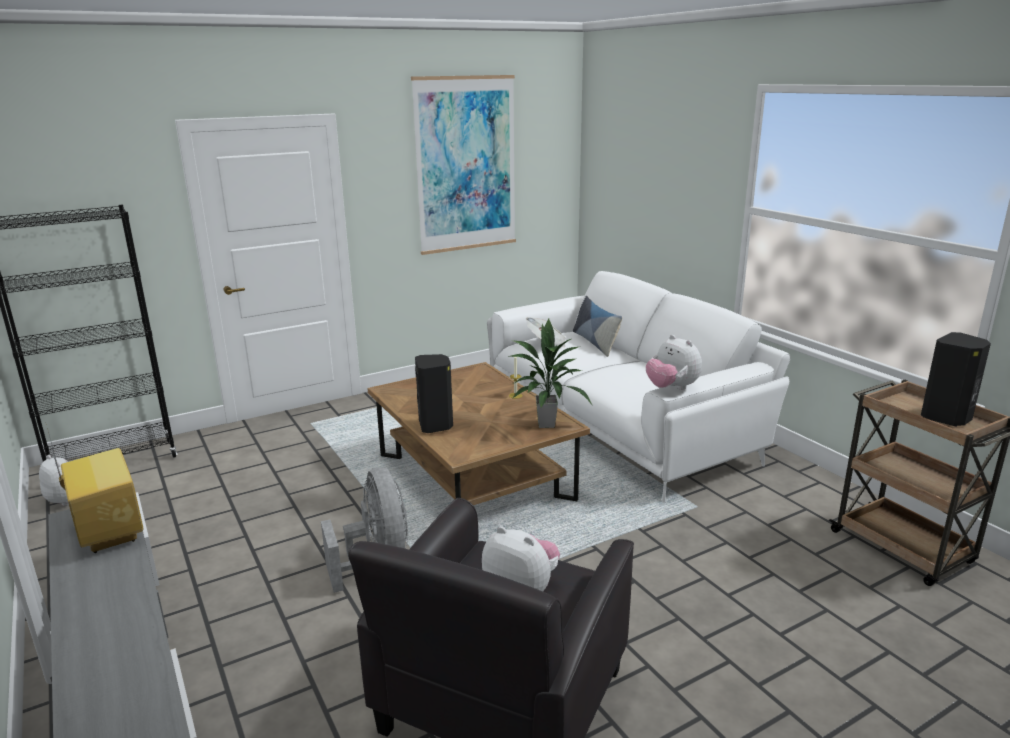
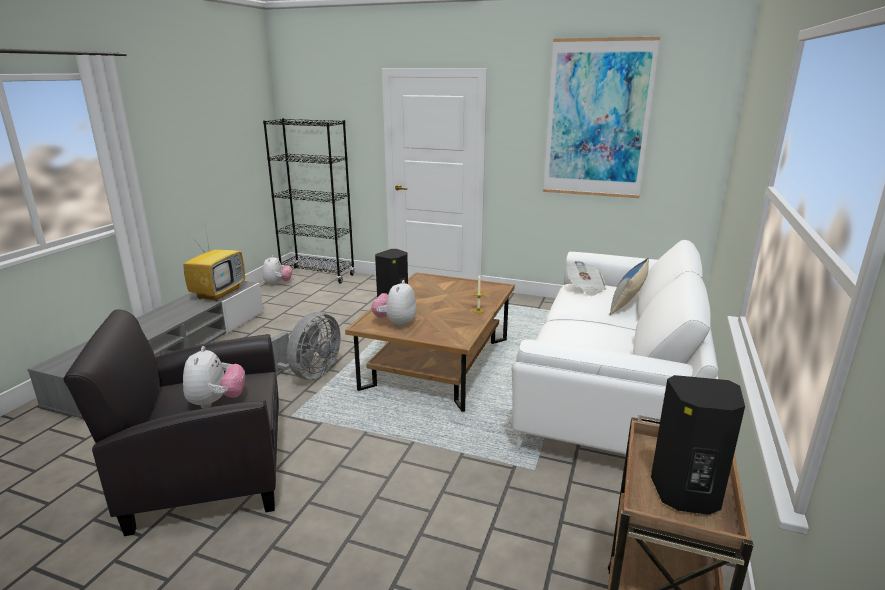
camera: 50 degrees right, 0 degrees up
(545, 425) = (449, 334): potted plant -> none
(672, 388) = (544, 344): plush toy -> plush toy (395, 323)

